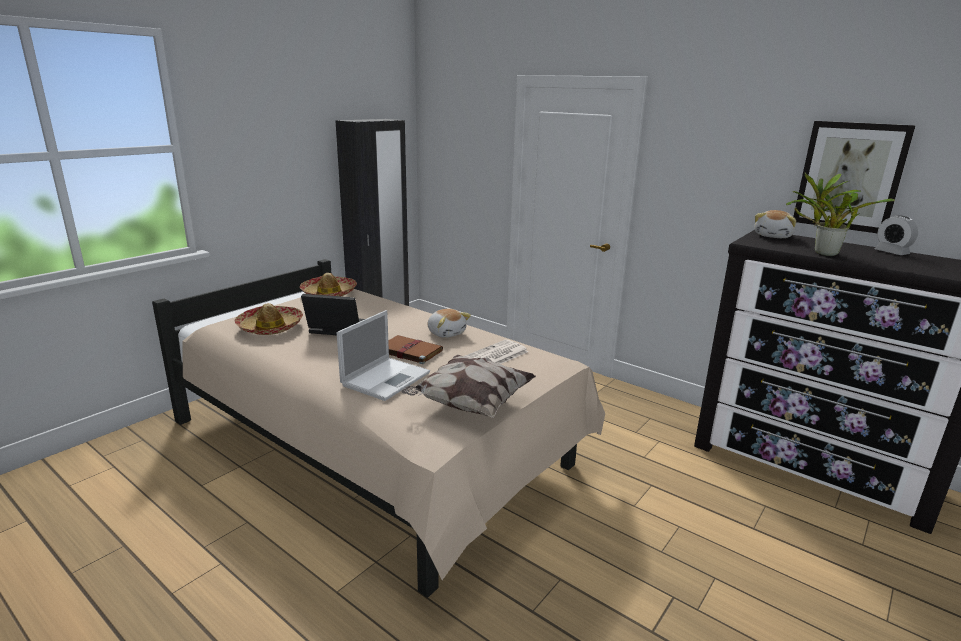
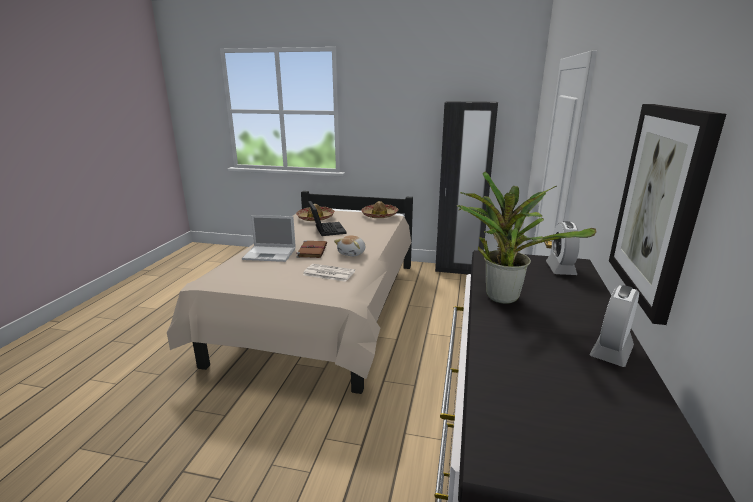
camera: 65 degrees right, 0 degrees up
(469, 404) = (250, 280): pillow -> none
(774, 236) = (560, 269): plush toy -> alarm clock

